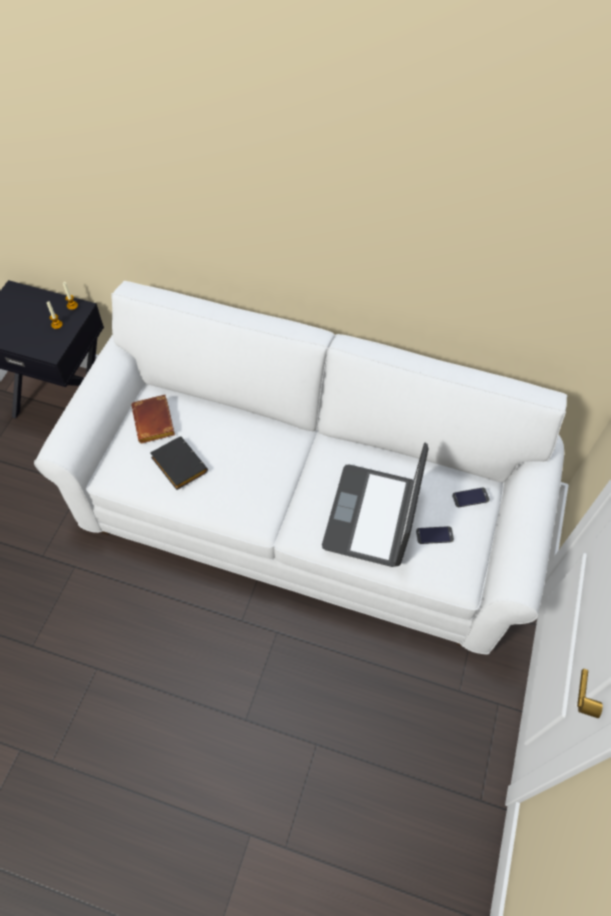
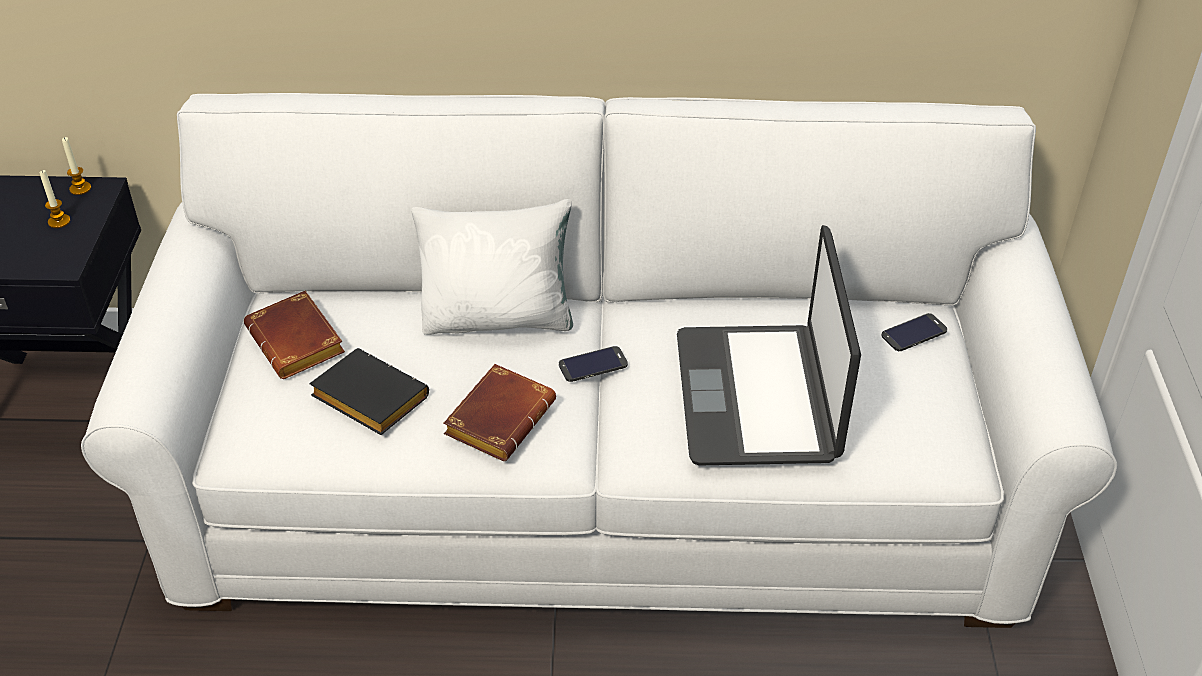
camera: 15 degrees left, 15 degrees down
(238, 493) = (499, 417): none -> brown book
(258, 432) = (498, 318): none -> white pillow
(434, 535) = (880, 400): phone -> phone (593, 365)

